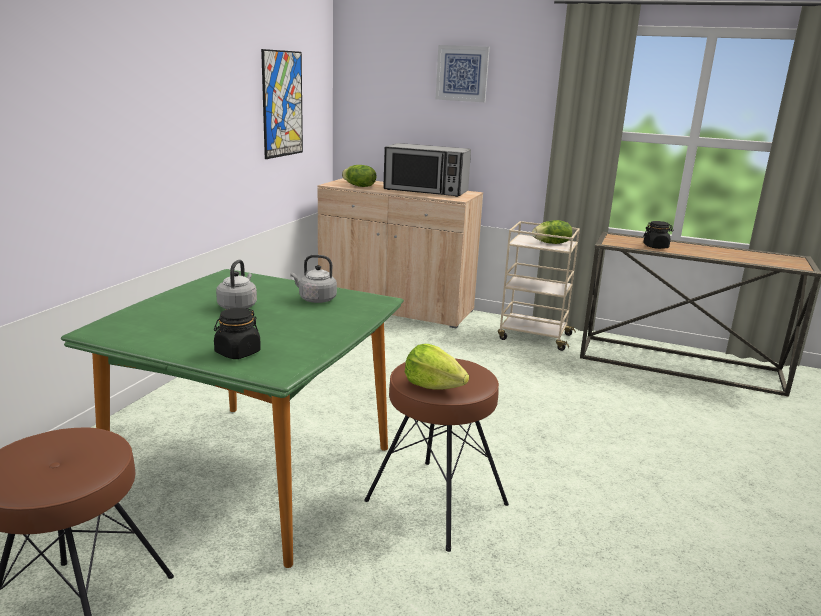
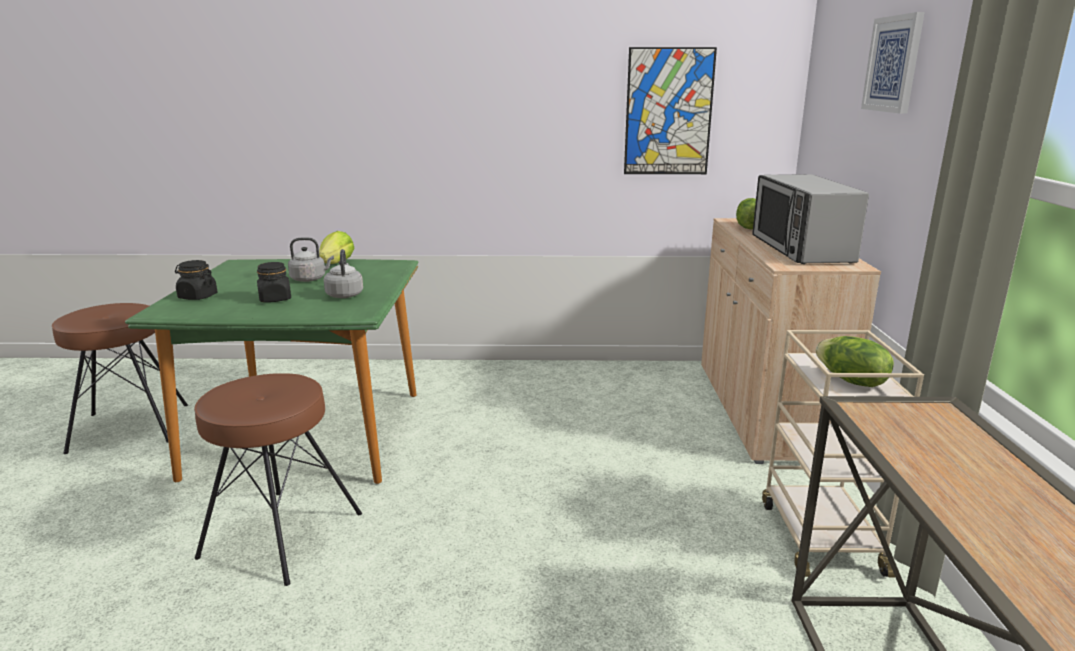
camera: 70 degrees right, 0 degrees up
(433, 386) = (228, 391): lettuce -> lettuce (336, 263)
(656, 247) = (924, 455): black jar -> black jar (275, 299)

